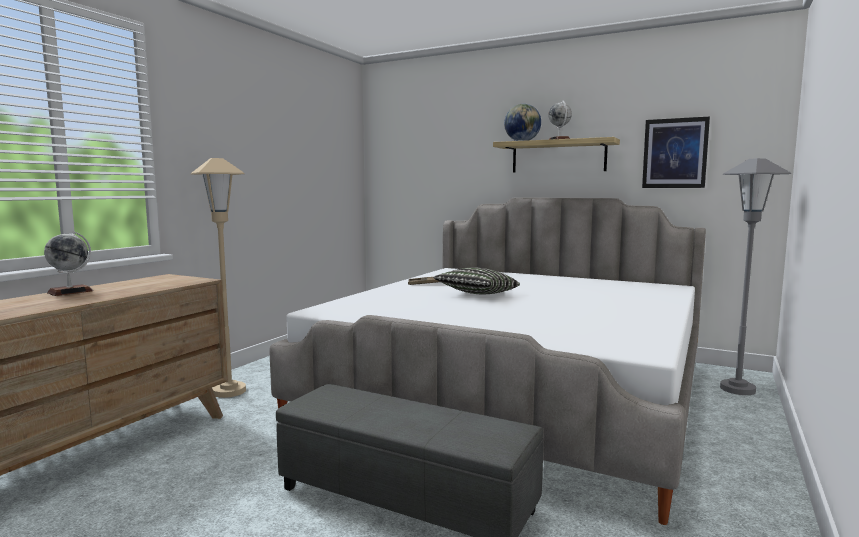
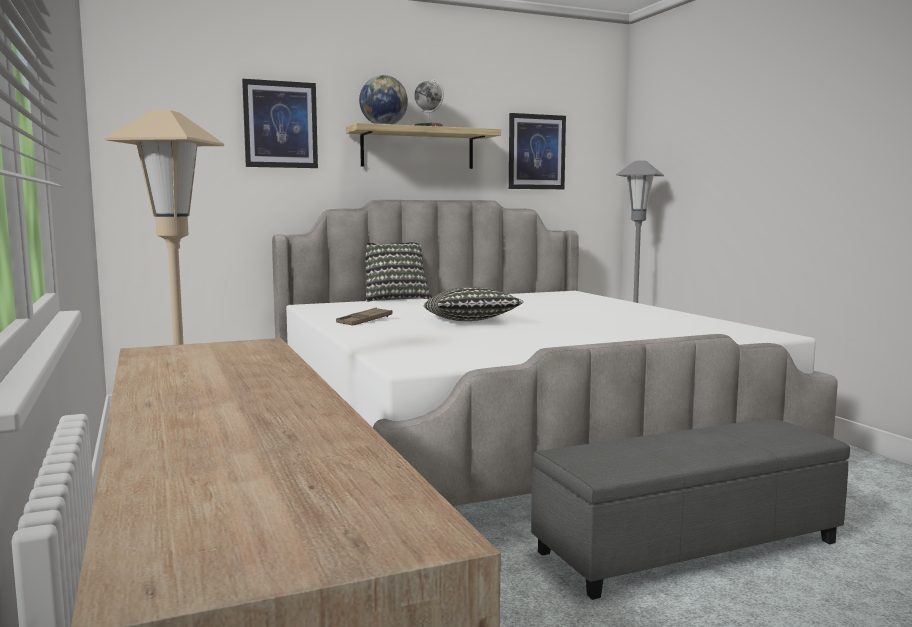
camera: 50 degrees left, 0 degrees up
(70, 292) = (161, 395): globe -> none
(460, 146) = (280, 124): none -> picture
(519, 272) = (395, 298): none -> pillow

